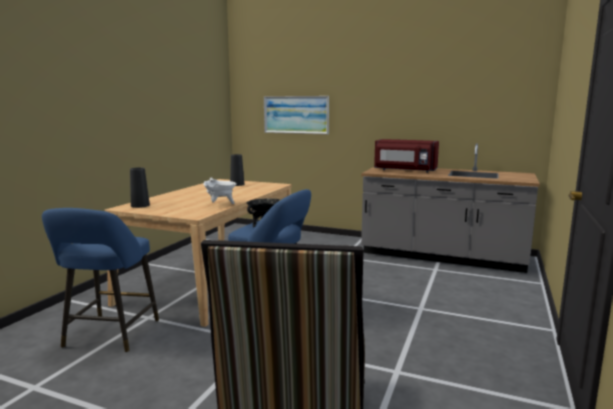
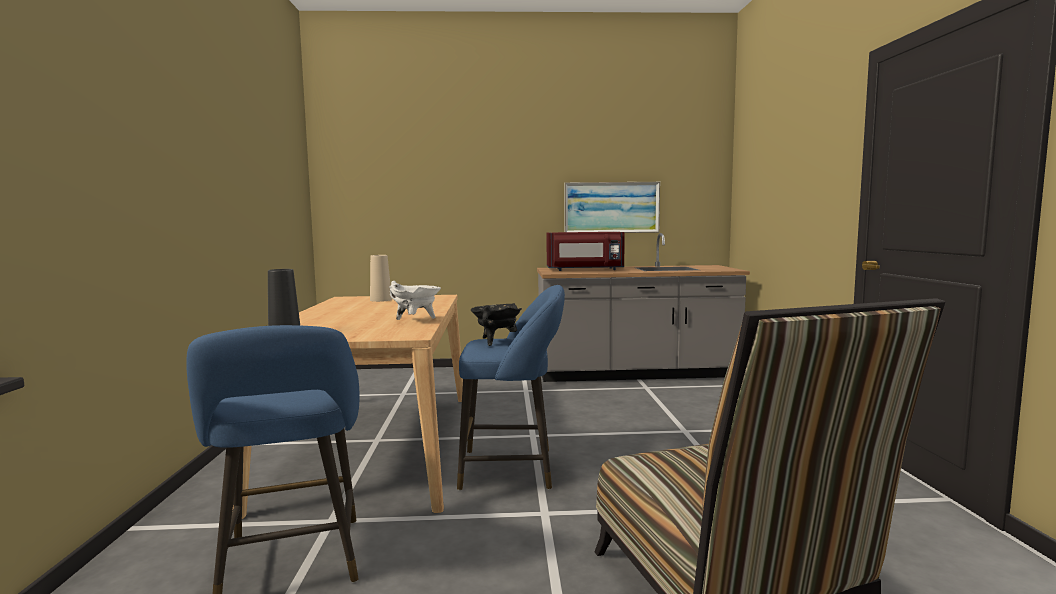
camera: 25 degrees left, 5 degrees down
(237, 184) = (381, 300): black vase -> beige vase
(296, 114) = (418, 205): picture -> picture (611, 207)

